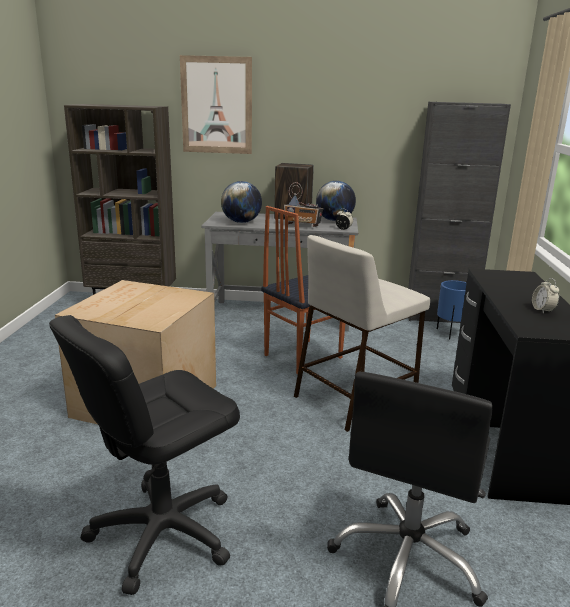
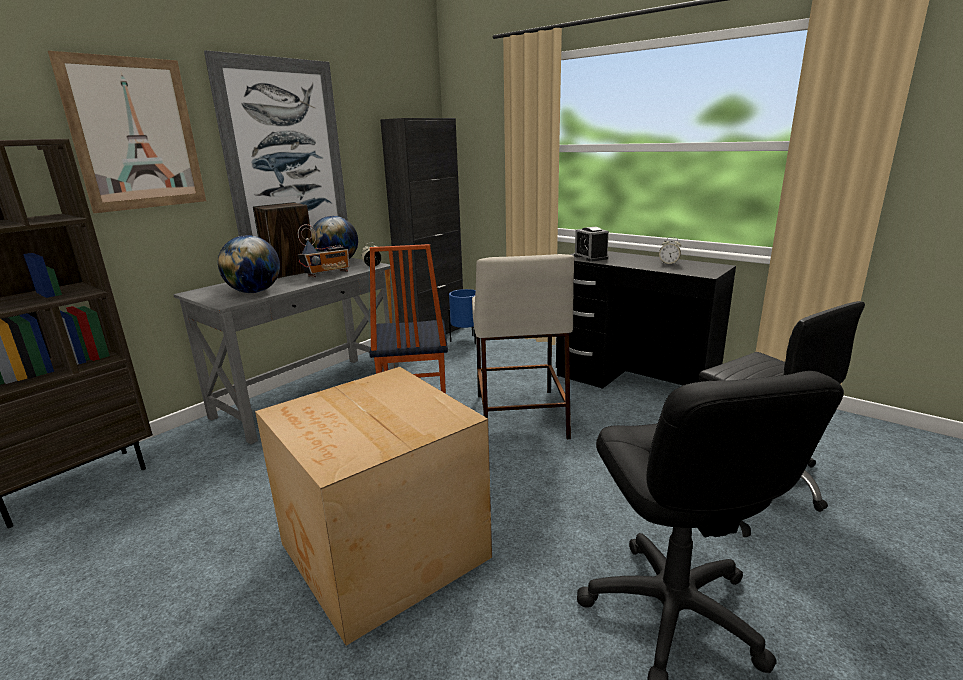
camera: 55 degrees left, 0 degrees up
(322, 127) = (286, 156): none -> picture
(498, 278) = (590, 257): none -> alarm clock

